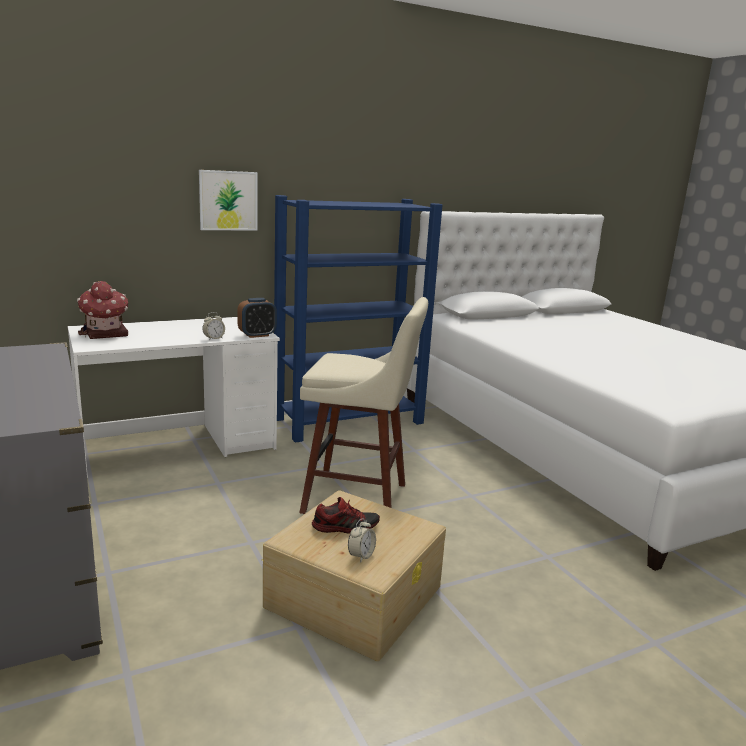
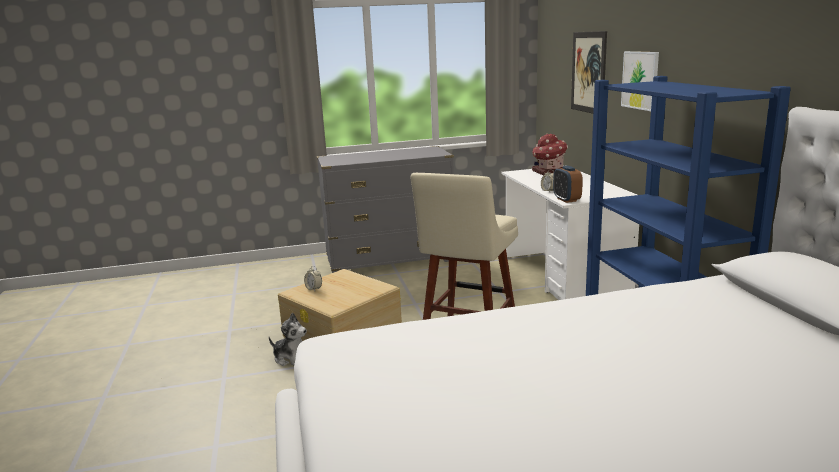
camera: 105 degrees right, 0 degrees up
(109, 194) = (588, 72): none -> picture
(345, 527) = (347, 286): shoe -> none
(444, 630) = (292, 358): none -> plush toy

